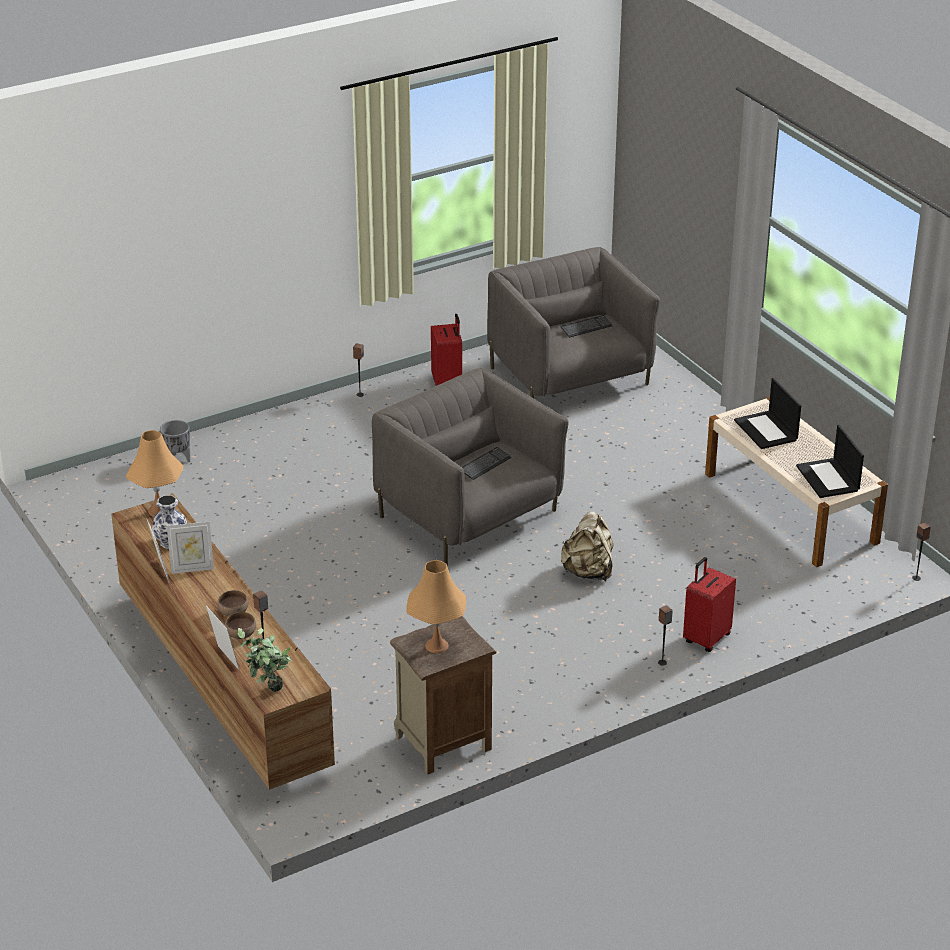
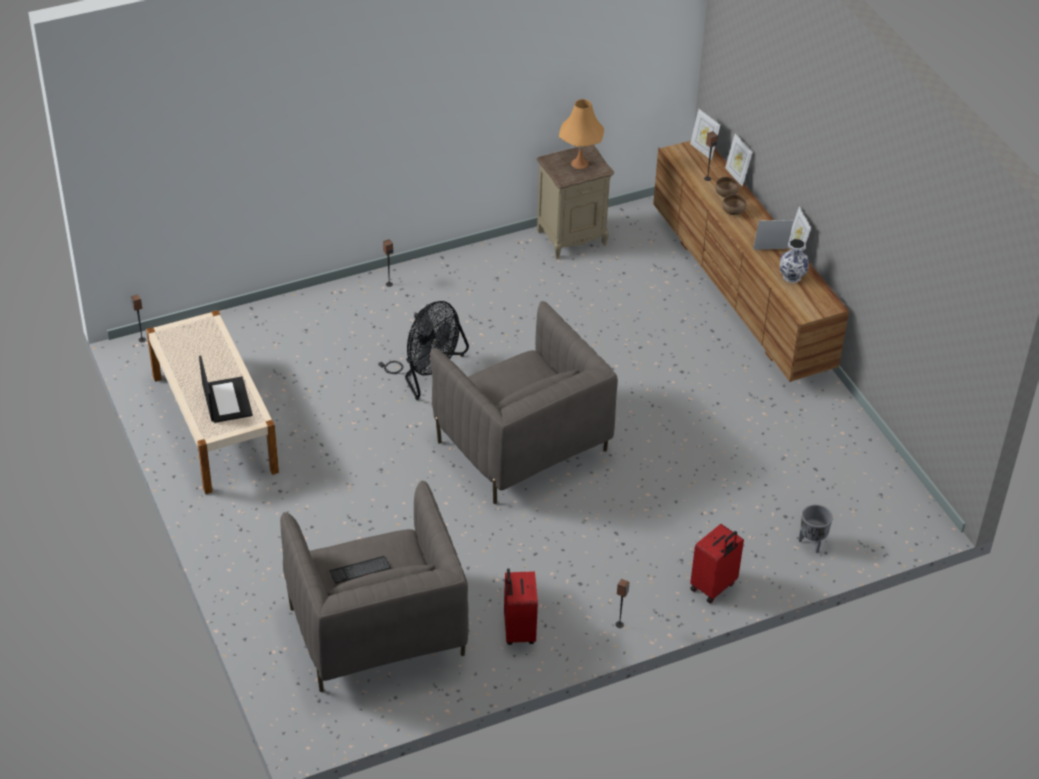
camera: 175 degrees left, 10 degrees up
(159, 510) = (807, 309): orange table lamp -> none
(267, 692) = (703, 150): potted plant -> picture frame
(485, 464) = (509, 385): keyboard -> none
(588, 572) = (425, 372): beige backpack -> black fan
(706, 638) = (346, 301): red suitcase -> red suitcase (714, 587)
(828, 479) = (196, 338): laptop -> none

